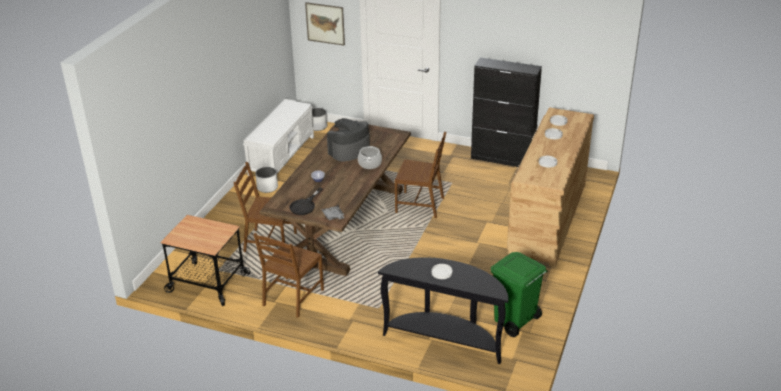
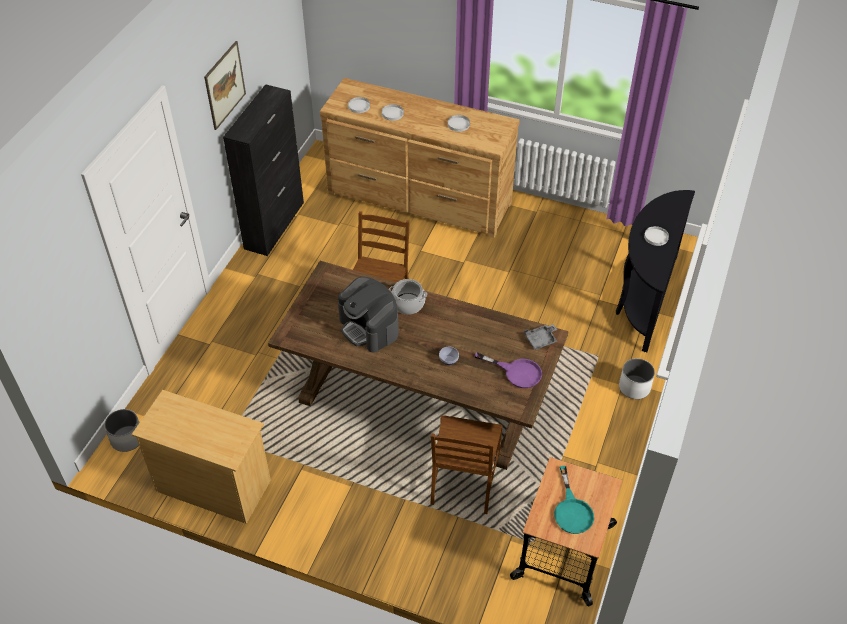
camera: 90 degrees left, 15 degrees up
(196, 233) = (572, 510): none -> turquoise frying pan
(267, 187) = (313, 498): white planter -> white planter (634, 387)
(282, 155) = (213, 485): white bench -> beige dresser
(292, 298) = (586, 445): brown chair -> none
(305, 206) = (516, 372): black frying pan -> purple frying pan
(325, 23) = (69, 299): picture -> picture (225, 85)
(514, 322) = (608, 241): green trash can -> none

